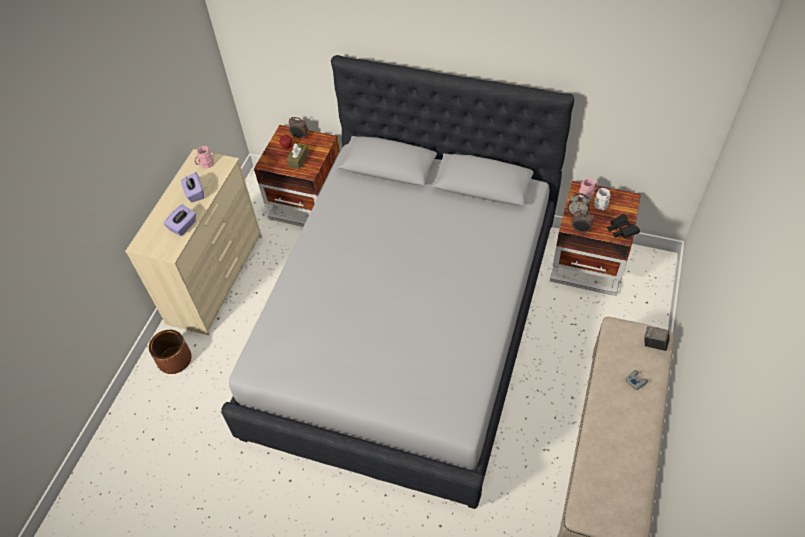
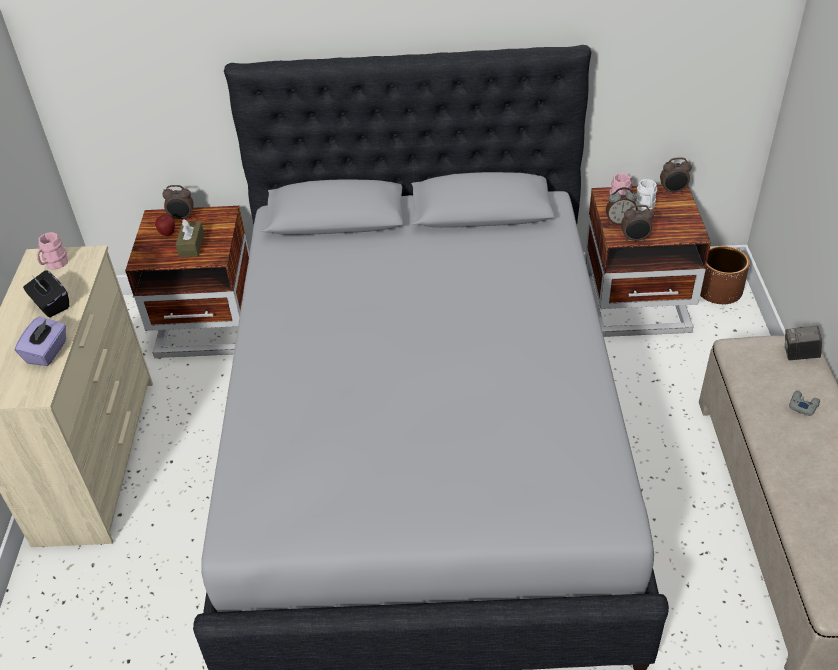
camera: 20 degrees left, 10 degrees down
(175, 359) = (64, 596): brown planter -> brown planter (718, 290)
(195, 193) = (51, 305): purple tissue box -> black tissue box
(621, 231) = (687, 228): black binoculars -> none
(627, 198) = (673, 191): none -> alarm clock

